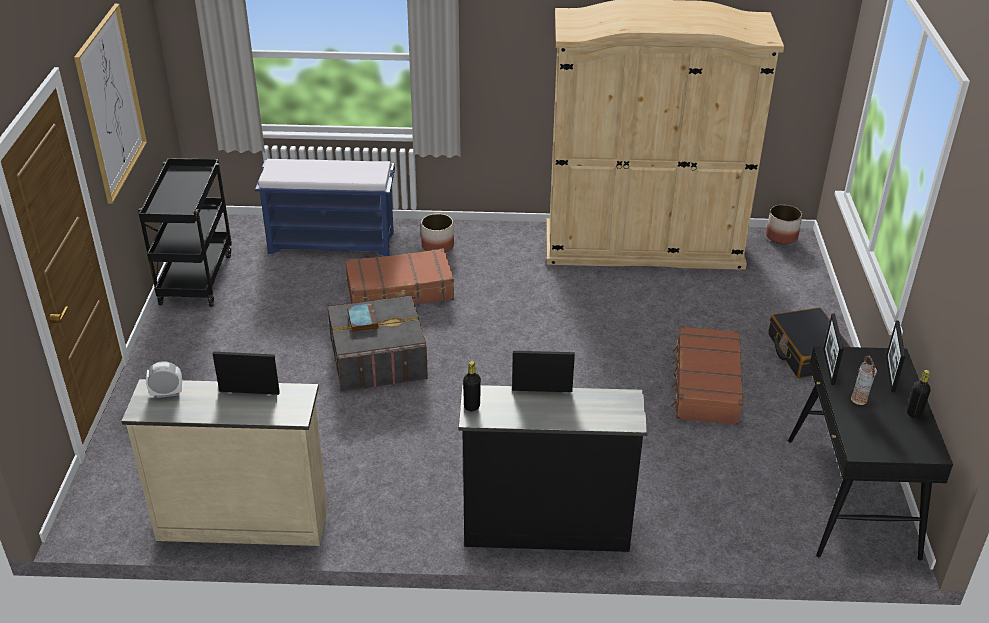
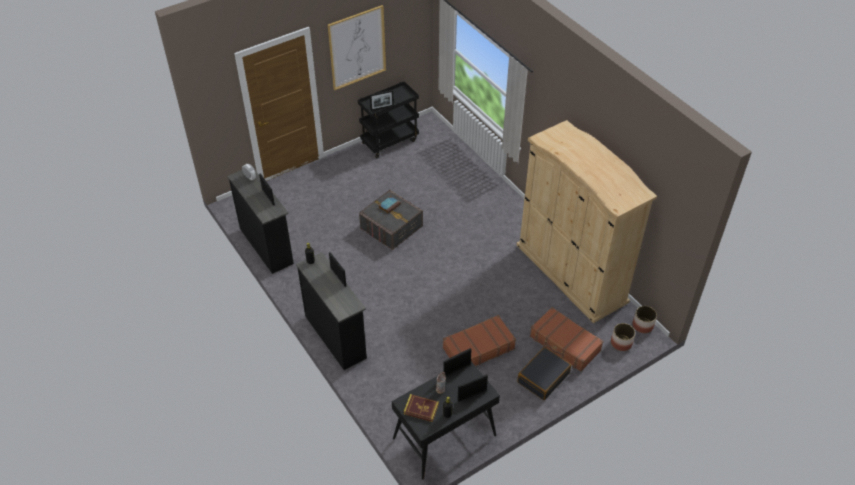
camera: 55 degrees right, 10 degrees up
(188, 204) = (382, 107): none -> picture frame
(242, 521) = (267, 245): beige dresser -> black dresser
(333, 242) = (457, 165): blue bench -> none
(400, 291) = (444, 207): brown suitcase -> brown suitcase (564, 344)
(438, 246) = (491, 200): planter -> planter (621, 343)
(886, 436) = (421, 409): none -> book

